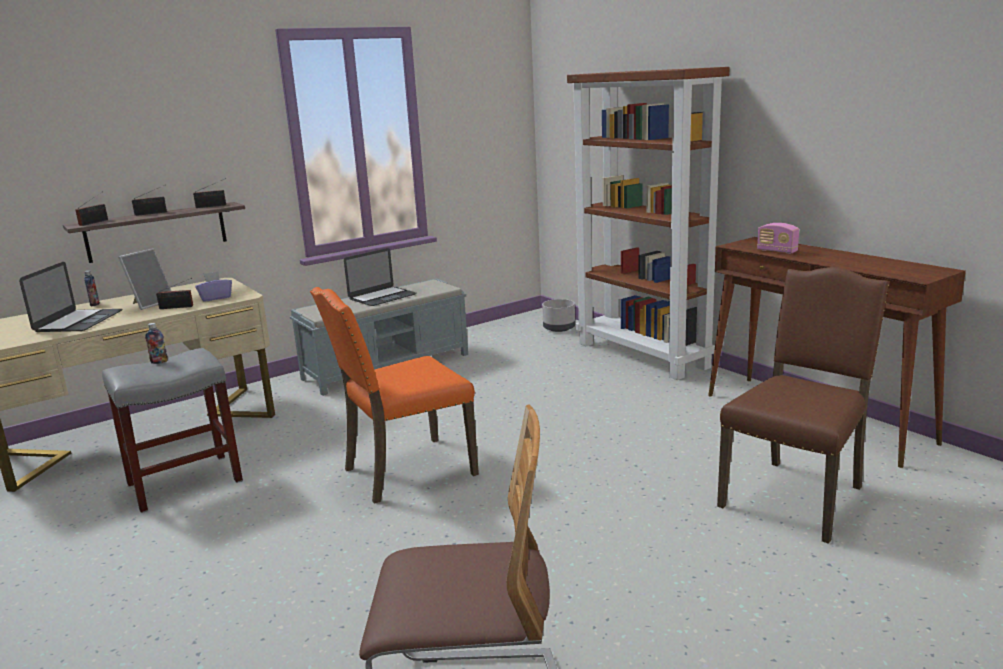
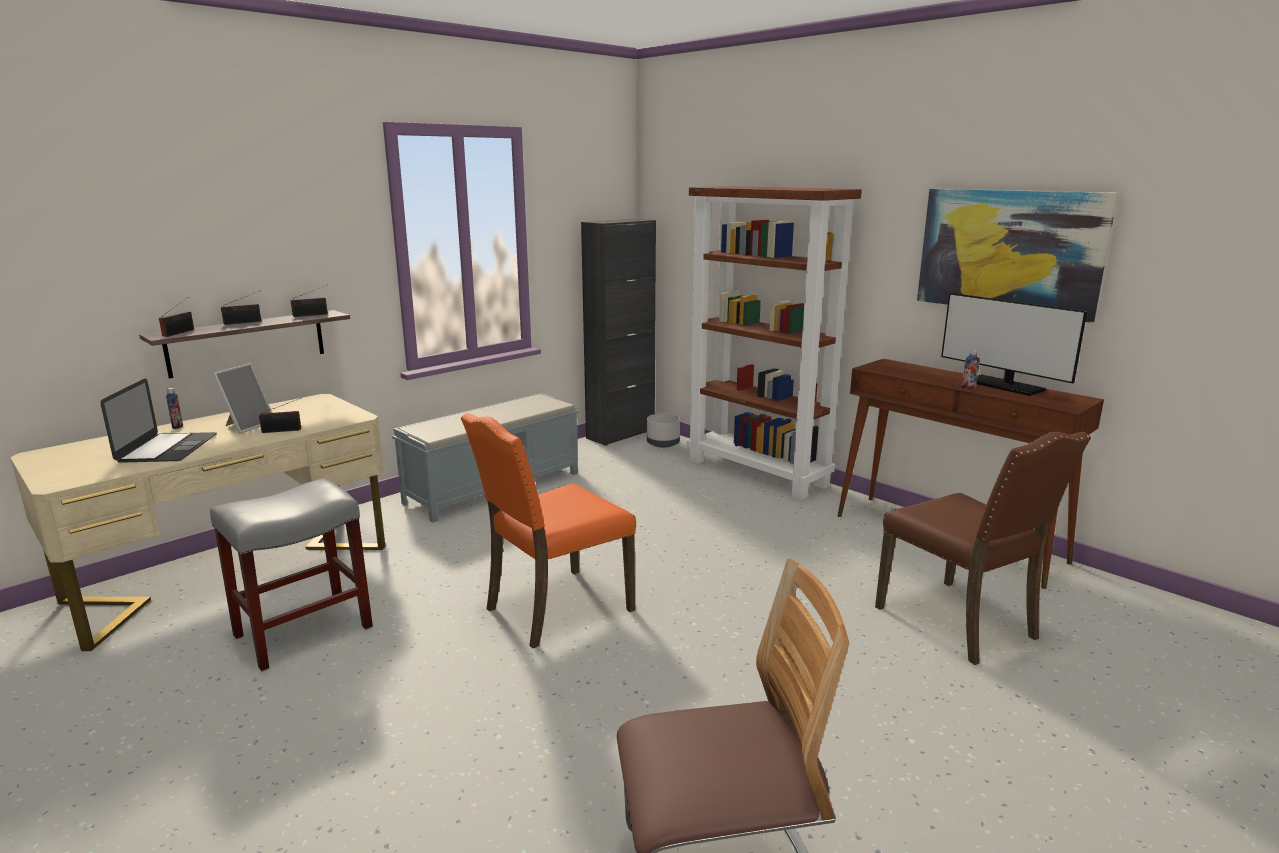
camera: 10 degrees left, 0 degrees up
(159, 362) = (279, 497): bottle -> bottle (968, 387)
(215, 298) = (323, 419): purple tissue box -> none
(382, 296) = (492, 413): laptop -> none
(521, 320) = (620, 434): none -> black cabinet
(777, 251) = (916, 375): radio -> none
(796, 496) = (960, 623): brown chair -> brown chair turned 120 degrees clockwise
(864, 259) = (1004, 386): none -> monitor
(869, 121) = (1009, 251): none -> picture

